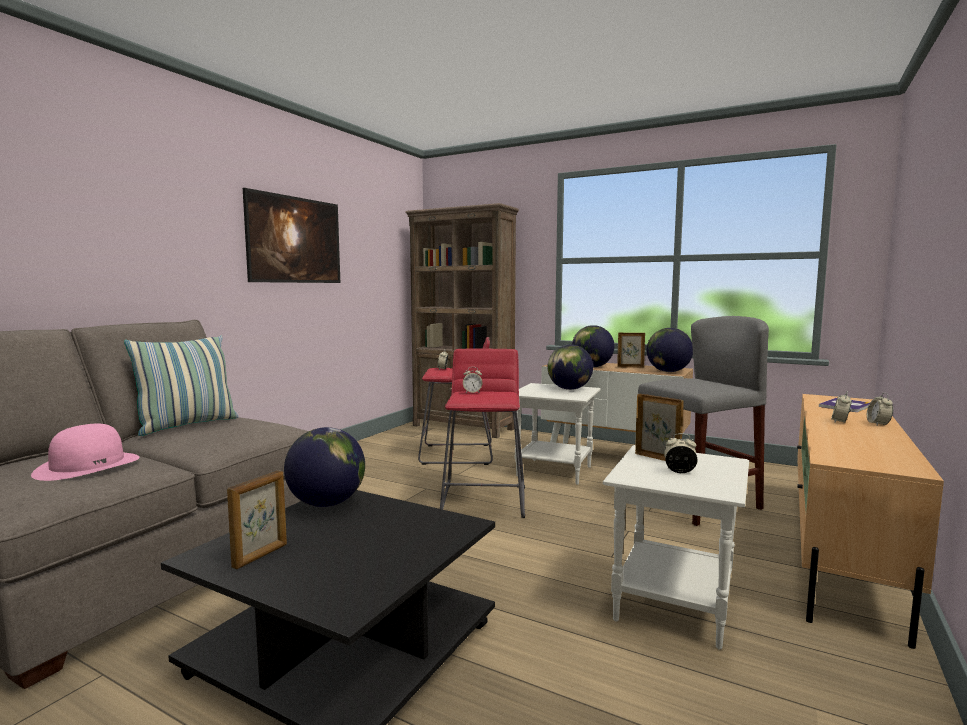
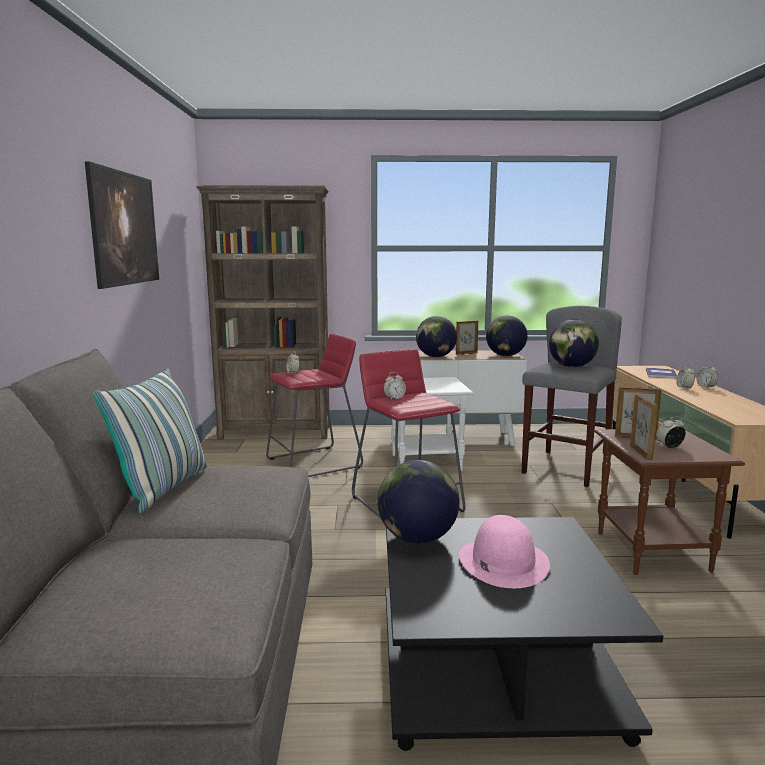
camera: 30 degrees left, 5 degrees up
(88, 465) = (183, 562): pink hat -> pink hat (503, 561)
(261, 556) = (469, 601): picture frame -> picture frame (641, 453)
(569, 389) = (435, 381): globe -> globe (571, 366)
(673, 606) = (653, 552): white side table -> brown side table

